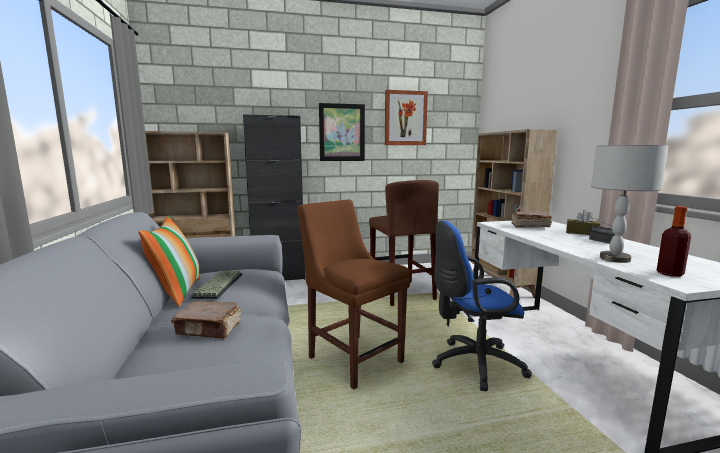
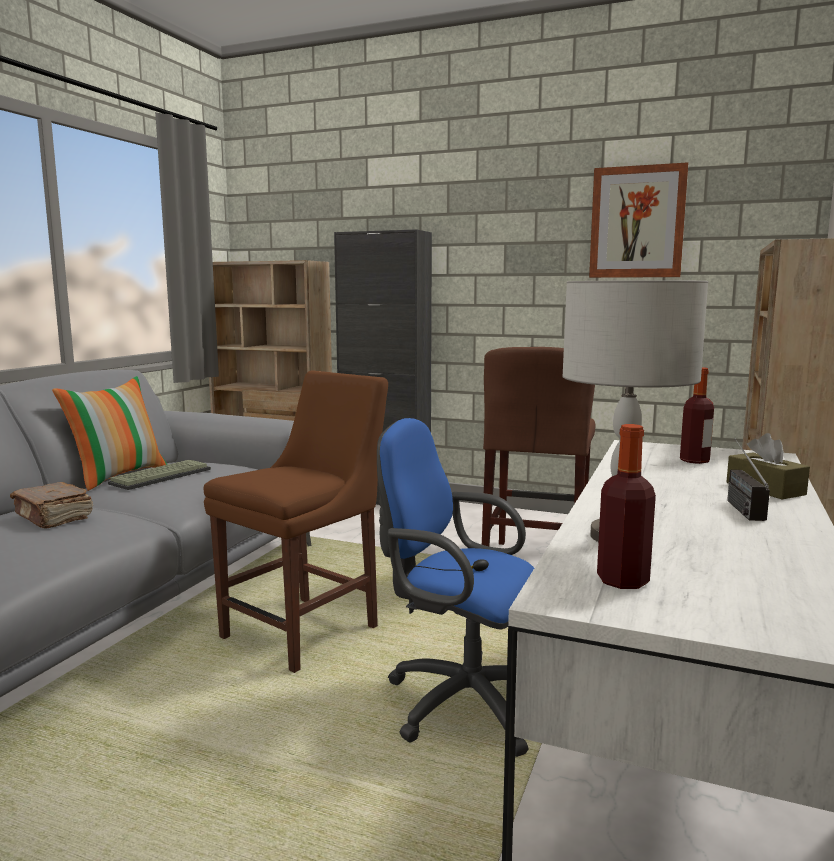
camera: 35 degrees right, 0 degrees up
(342, 132) = (508, 255): picture -> none
(352, 358) = (307, 630): brown chair -> brown chair turned 45 degrees clockwise
(529, 226) = (694, 460): brown book -> bottle

